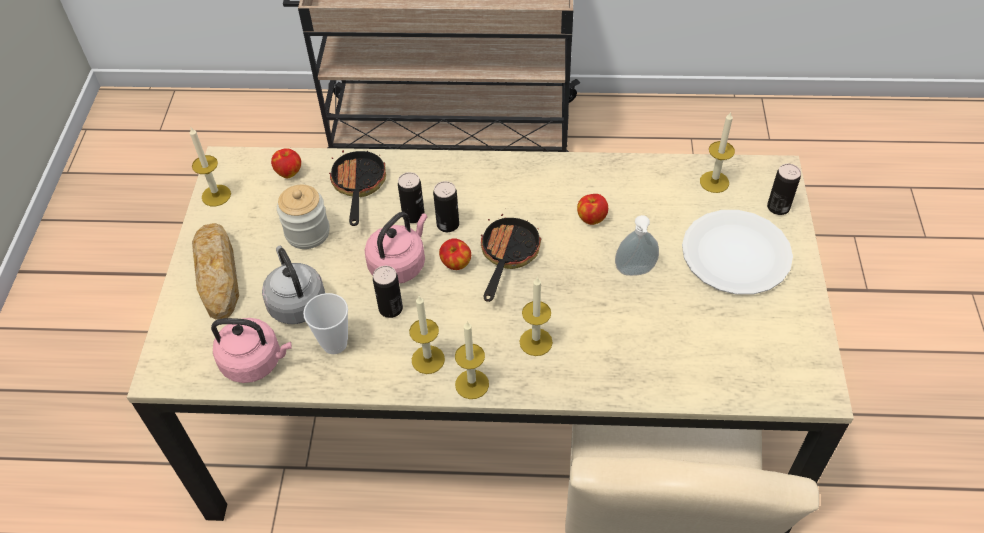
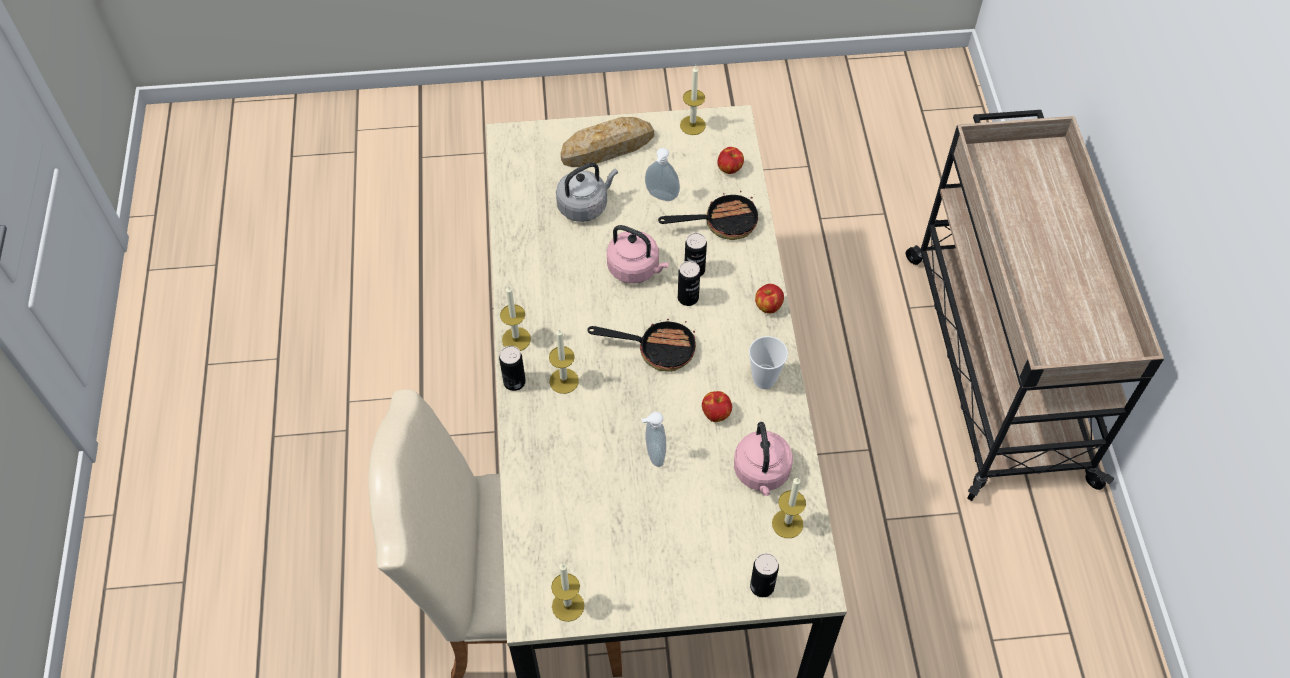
camera: 80 degrees right, 5 degrees up
(255, 362) = (524, 192): pink kettle -> pink kettle (762, 473)
(307, 232) = (661, 197): jar -> soap dispenser
(334, 344) = (546, 239): cup -> cup (764, 379)
(390, 308) = (586, 271): can -> can (514, 382)
(428, 359) = (537, 305): candle -> candle (568, 606)
(456, 264) = (642, 310): apple -> apple (768, 306)
(735, 253) = (690, 543): white plate -> none

